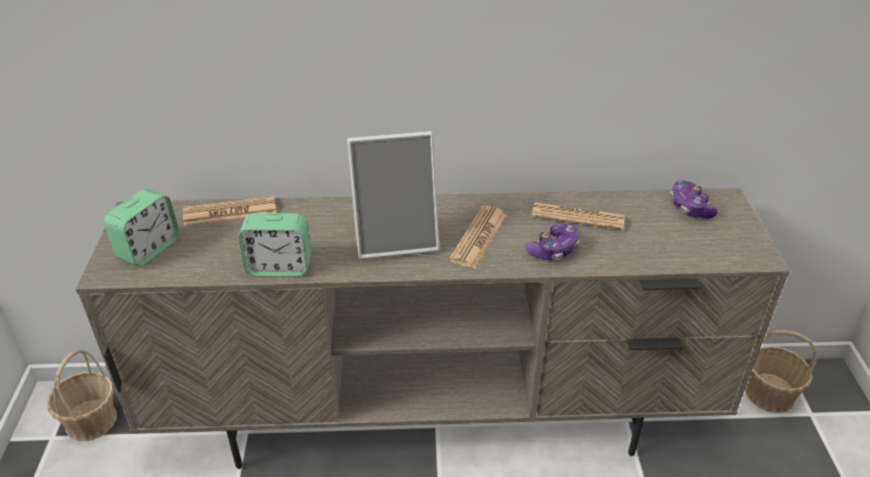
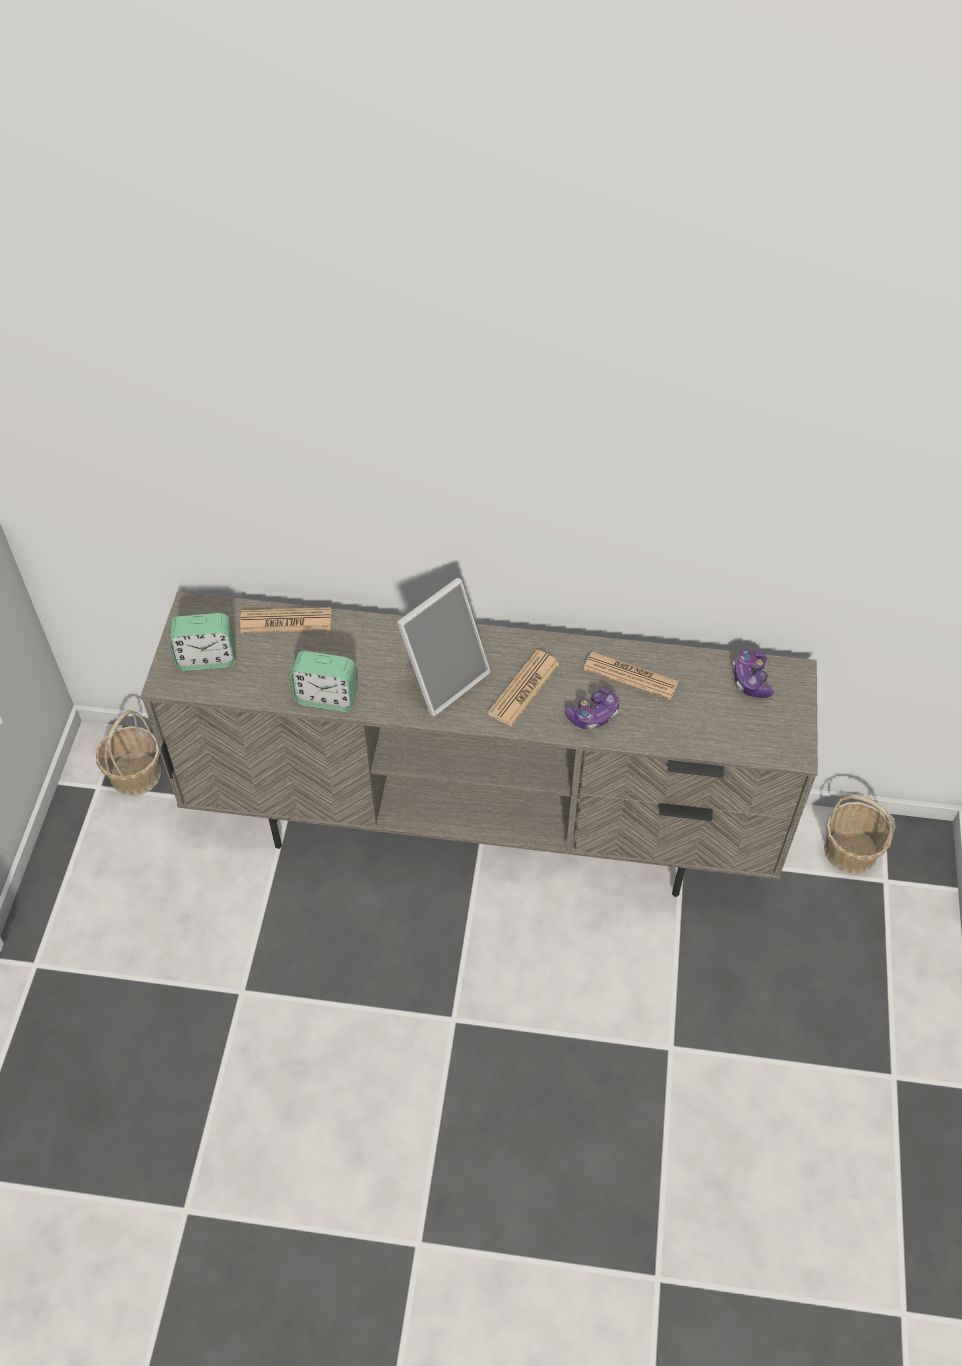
camera: 10 degrees right, 15 degrees up
(149, 249) = (206, 658): alarm clock -> alarm clock turned 45 degrees clockwise
(396, 238) = (443, 678): picture frame -> picture frame turned 45 degrees counterclockwise

